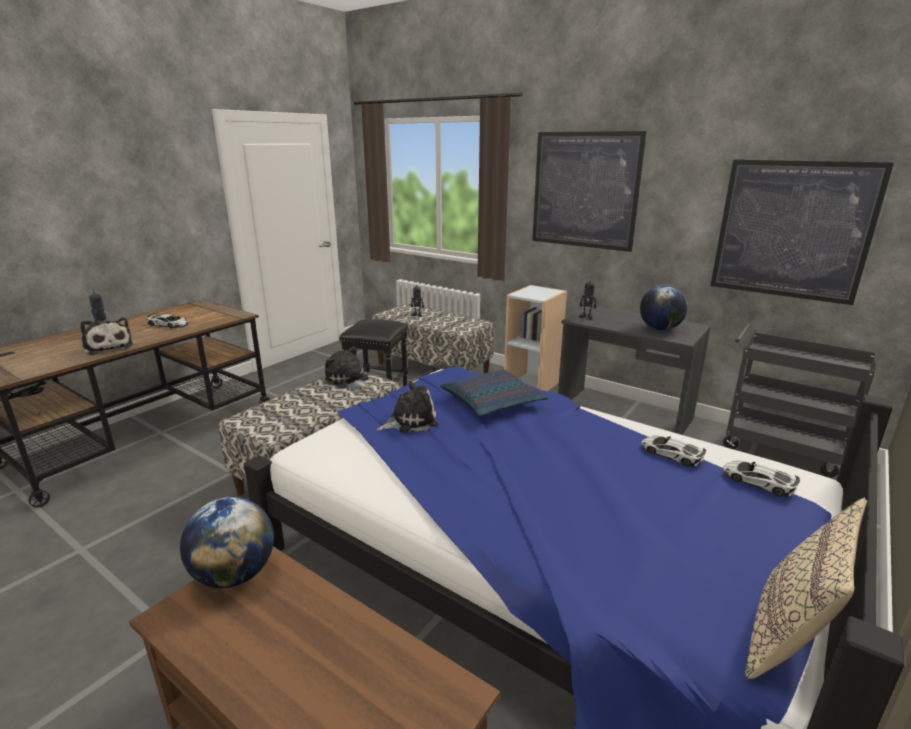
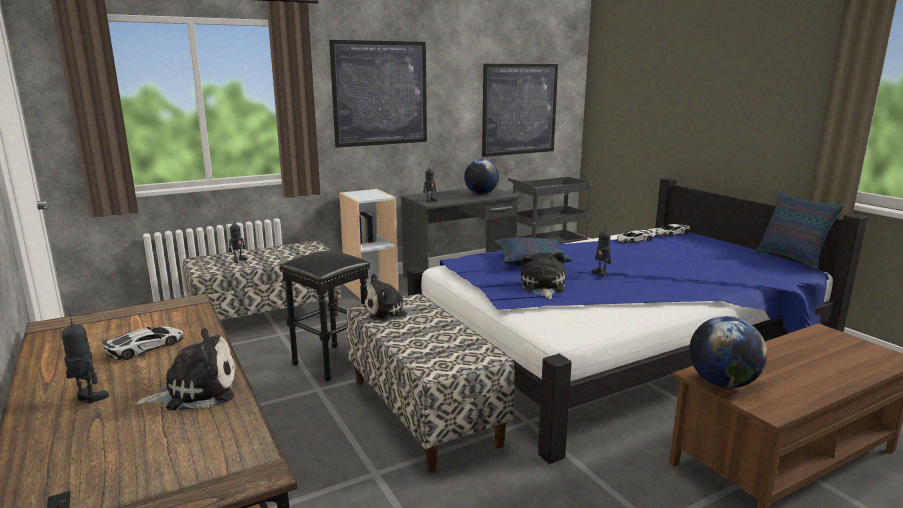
camera: 65 degrees left, 5 degrees down
(479, 444) = (601, 273): none -> toy robot
(787, 638) = (791, 260): beige pillow -> blue pillow

